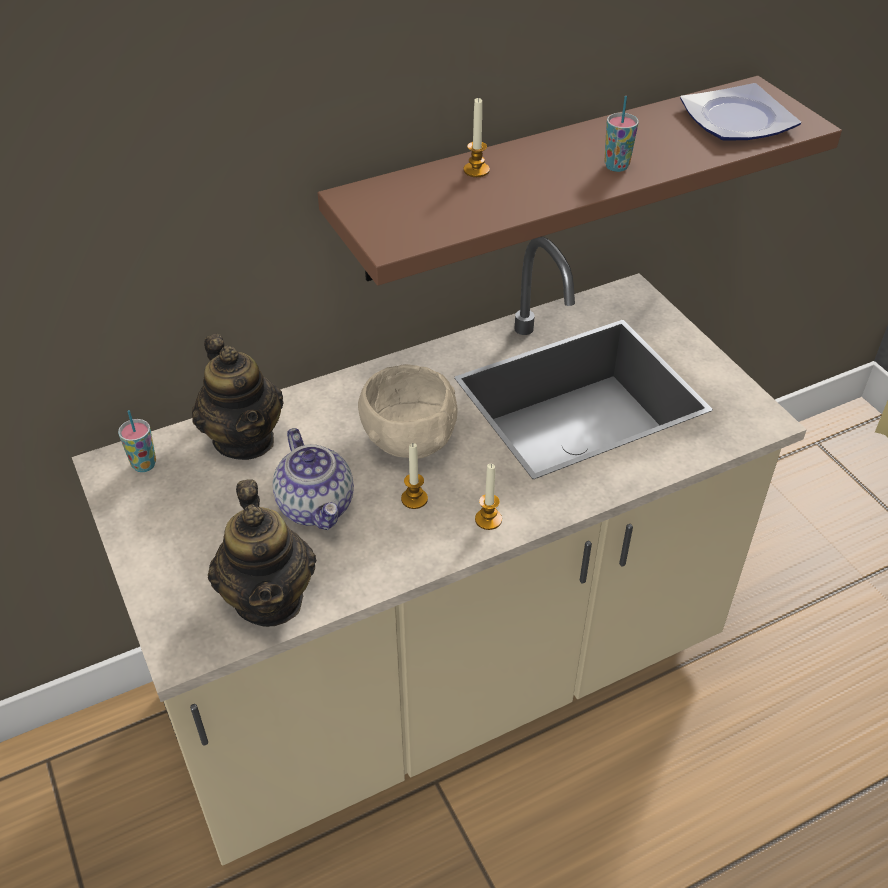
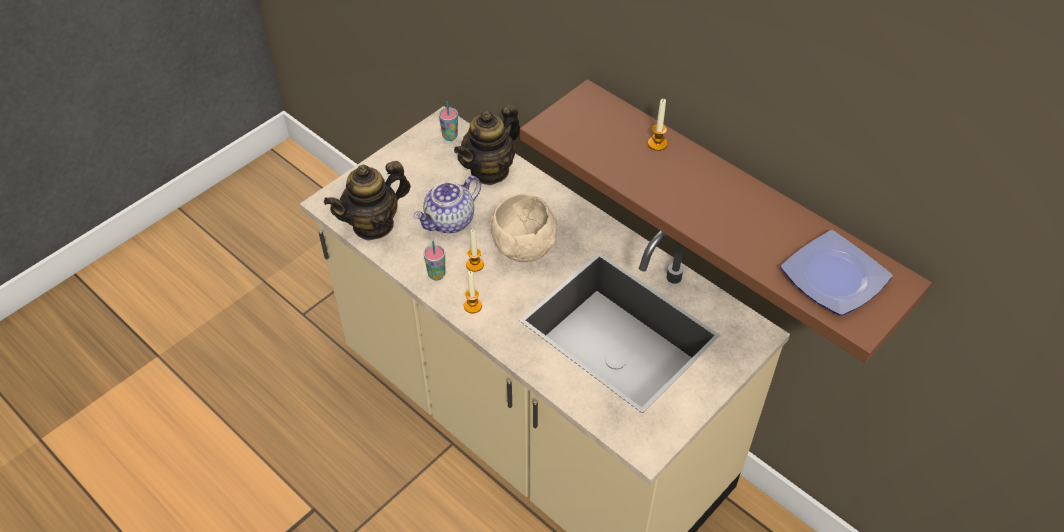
camera: 70 degrees right, 5 degrees up
(616, 166) = (710, 216): cup -> cup (436, 275)

